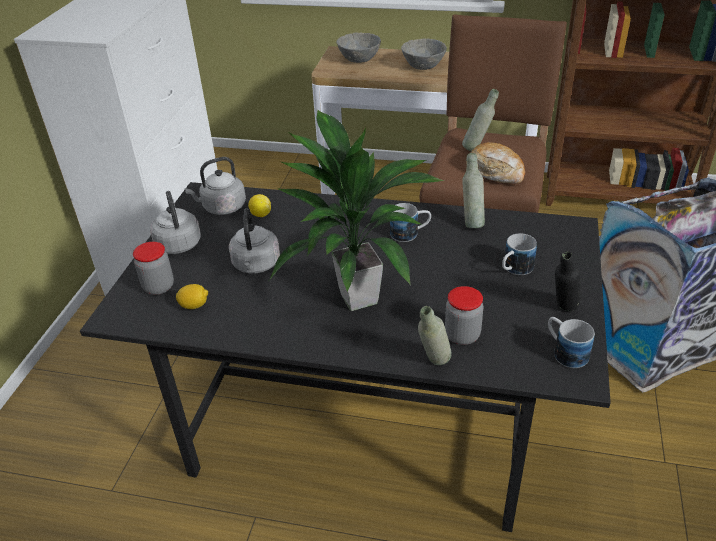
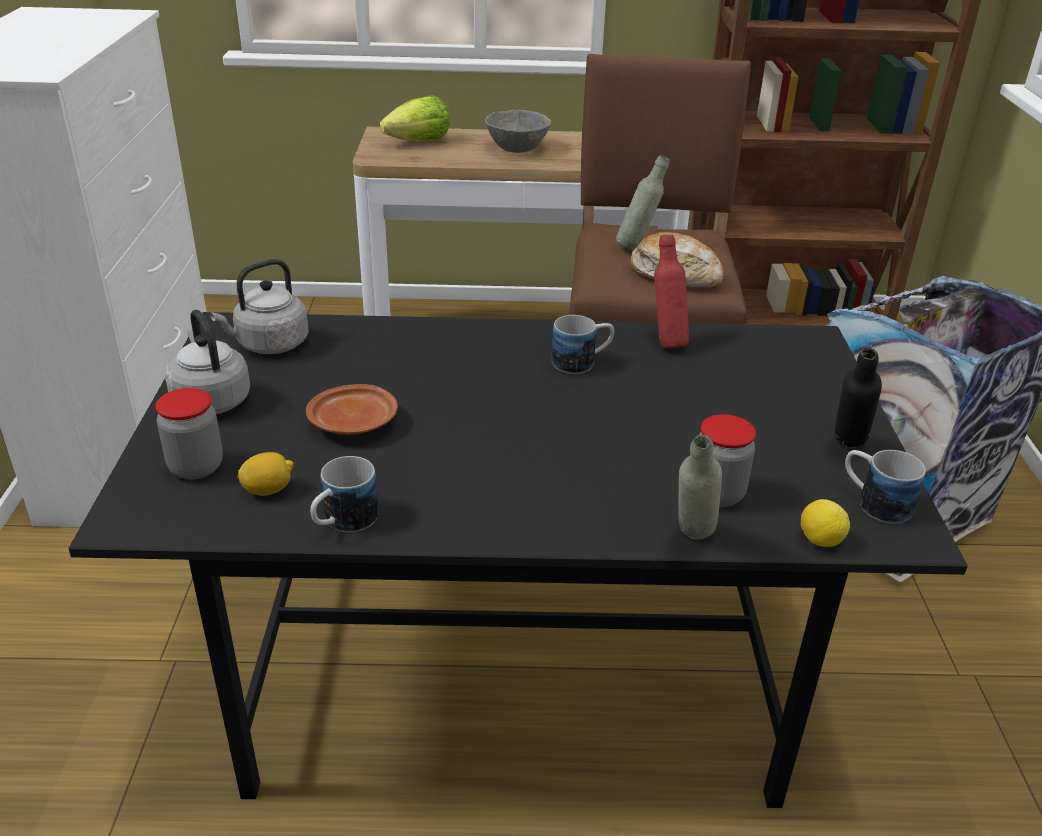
camera: 15 degrees left, 5 degrees down
(256, 265) = (354, 423): grey kettle -> brown plate
(261, 214) = (337, 350): lemon -> lemon (819, 540)
(359, 59) = (420, 142): grey bowl -> lettuce
(359, 297) = (537, 454): potted plant -> none
(471, 223) = (666, 342): grey bottle -> red bottle
(514, 269) = (754, 399): mug -> mug (343, 523)

